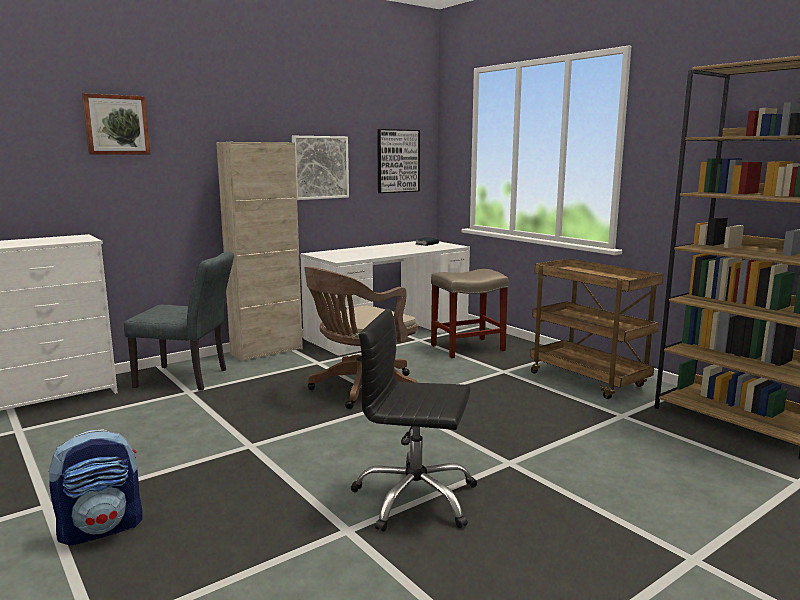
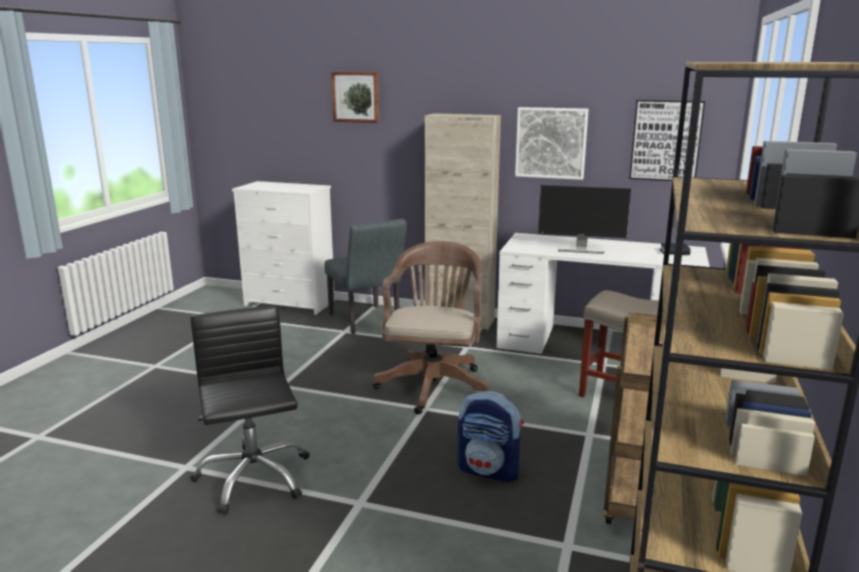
camera: 55 degrees right, 5 degrees up
(102, 528) = (139, 391): backpack -> backpack (489, 470)
(360, 389) = (434, 384): brown office chair -> brown office chair turned 90 degrees clockwise
(379, 252) = (580, 250): none -> monitor

